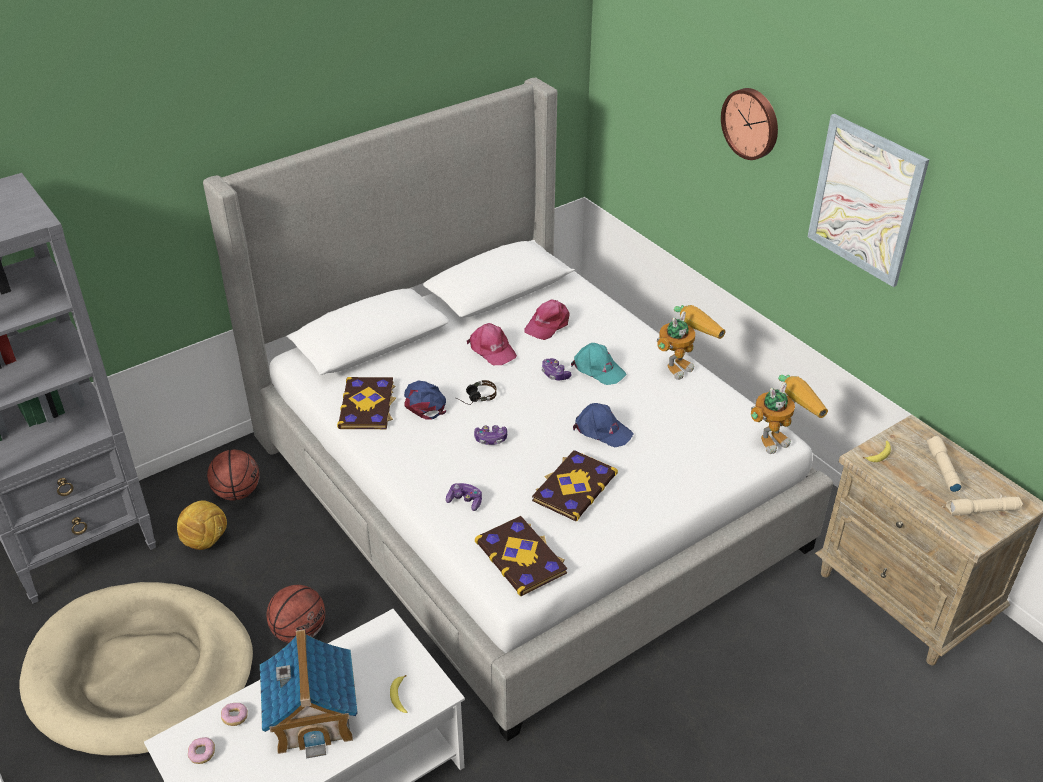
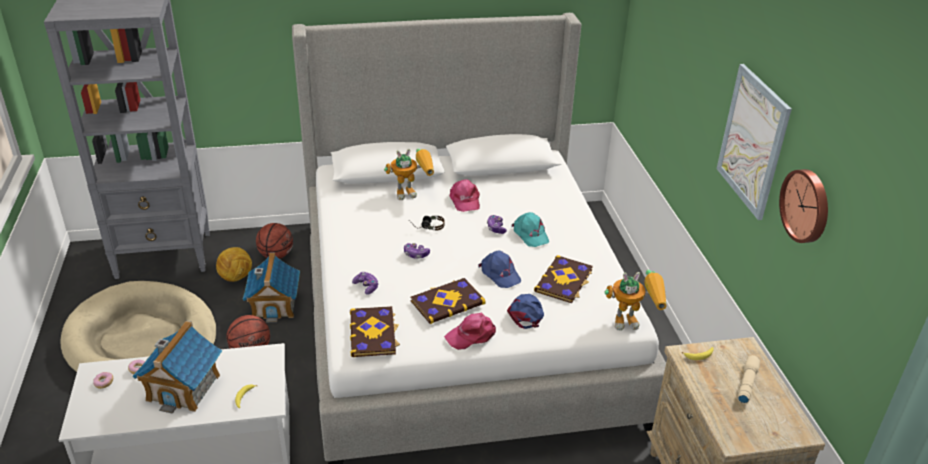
camera: 25 degrees right, 5 degrees down
(284, 559) = (274, 305): none -> toy house
(368, 405) = (353, 209): book -> book (564, 281)
(424, 402) = (391, 219): blue cap -> blue cap (526, 313)
(548, 324) = (518, 196): pink cap -> pink cap (471, 335)
(682, 363) = (598, 249): toy robot -> toy robot (412, 192)
(751, 123) = (700, 68): wall clock -> wall clock (806, 205)
(981, 511) = (756, 425): beige flashlight -> none

